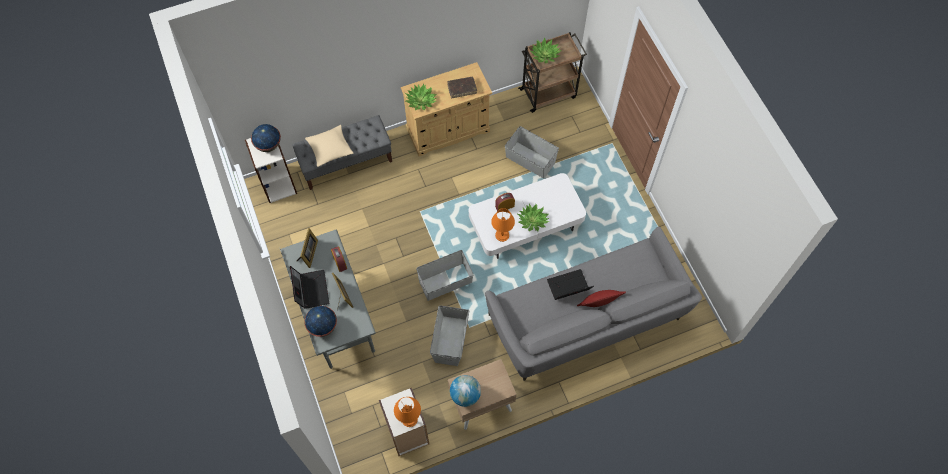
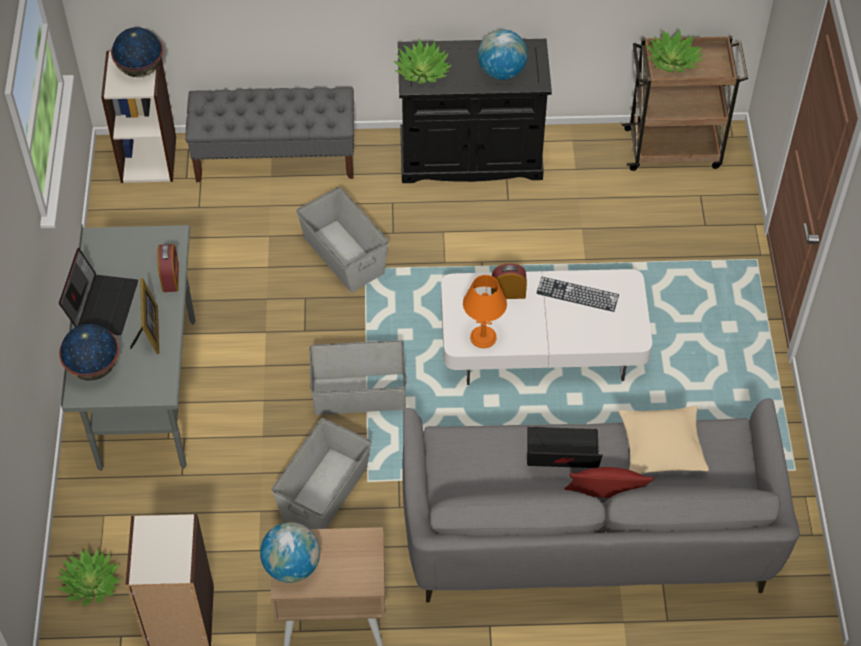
camera: 20 degrees right, 10 degrees down
(309, 254) = (125, 249): picture frame -> none
(330, 148) = (246, 114): beige pillow -> beige pillow (661, 446)
(409, 419) = (169, 564): orange table lamp -> none
(448, 130) = (471, 157): beige cabinet -> black cabinet
(462, 89) = (501, 72): brown book -> globe
(530, 159) = (595, 243): grey storage box -> grey storage box (344, 255)
(532, 220) = (548, 330): potted plant -> potted plant (91, 583)
(539, 196) = (577, 294): none -> keyboard

